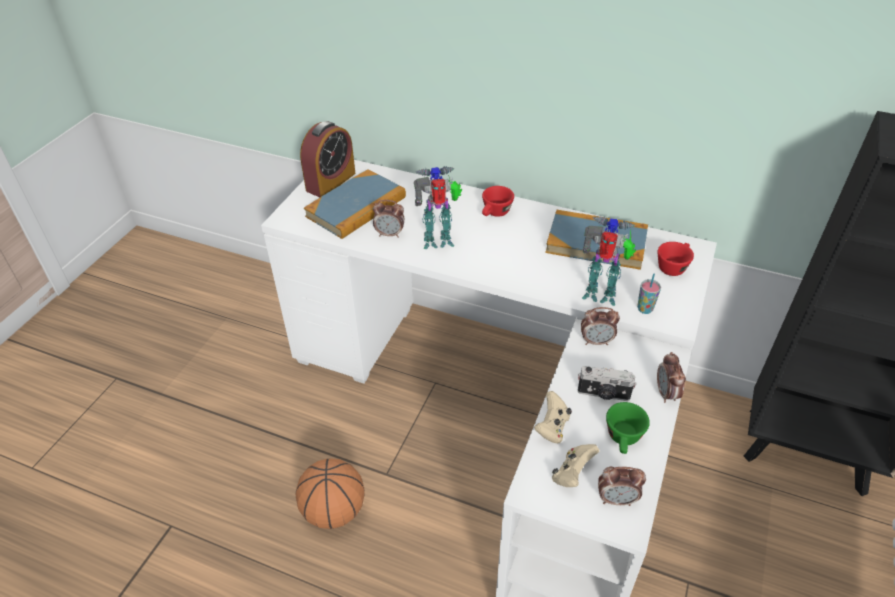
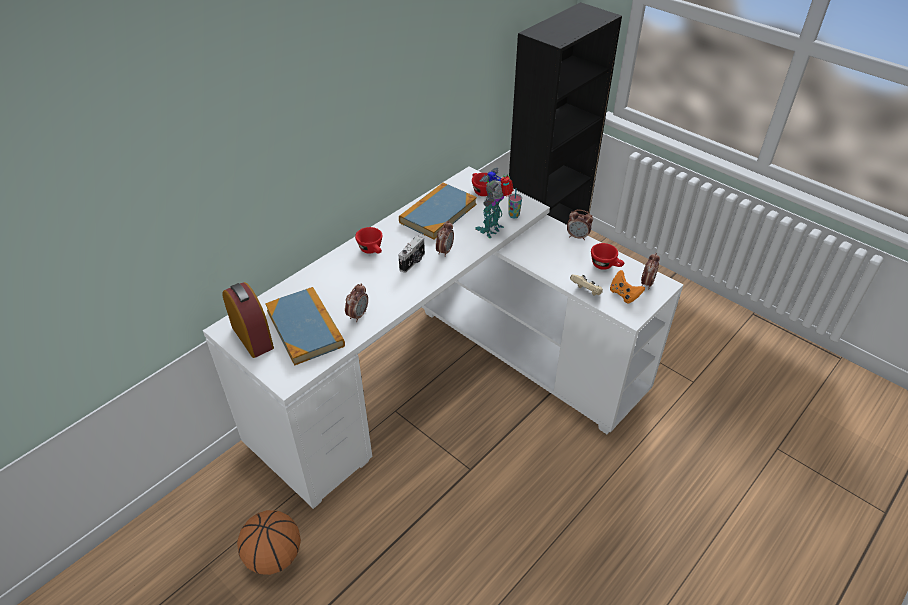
camera: 70 degrees left, 0 degrees up
(334, 511) = (490, 515): basketball -> basketball (274, 556)
(439, 242) = (387, 289): toy robot -> none
(572, 474) = (624, 295): beige game controller -> orange game controller
(596, 341) = (522, 249): alarm clock -> alarm clock (444, 251)
(603, 394) = (568, 261): camera -> camera (413, 262)
(623, 440) = (606, 265): green cup -> red cup

